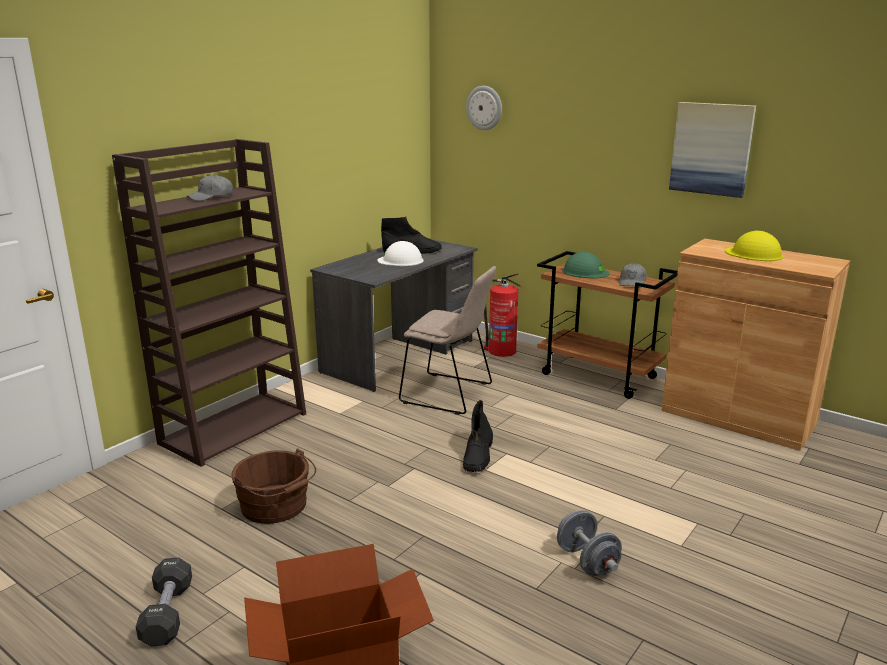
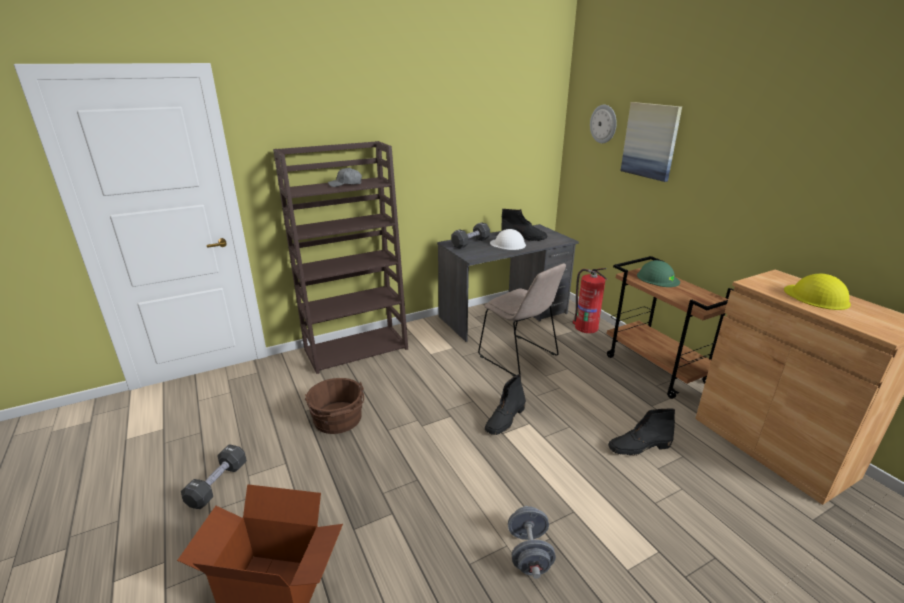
camera: 25 degrees right, 5 degrees up
(354, 265) = (470, 243): none -> black dumbbell
(627, 446) = (639, 447): none -> black boot
(632, 282) = (695, 297): grey cap -> none
(711, 149) = (799, 181): picture -> picture (650, 141)

